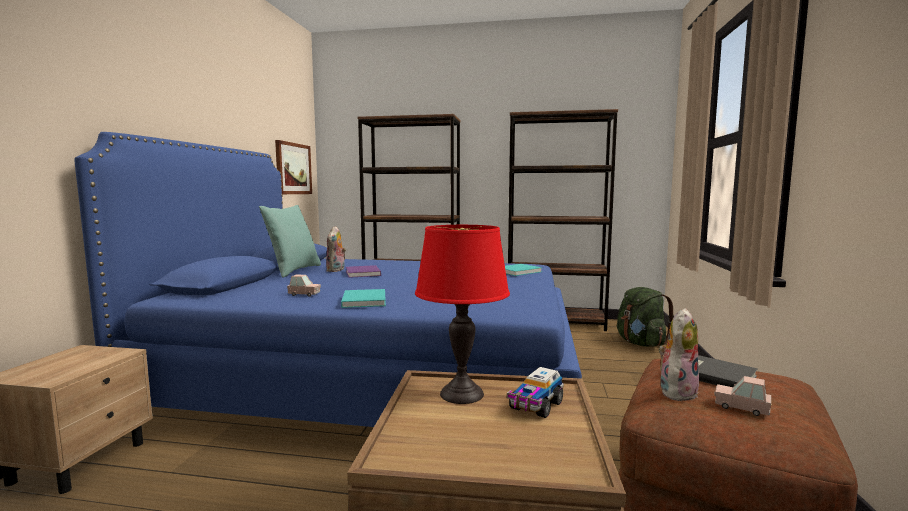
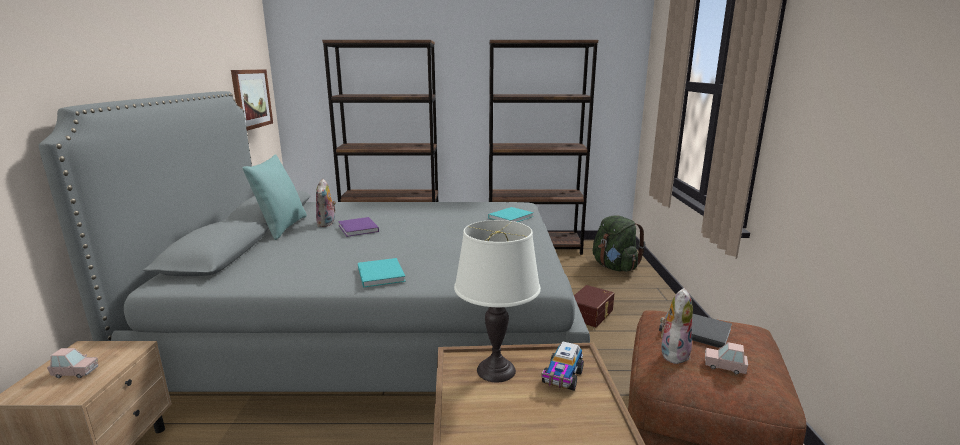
camera: 10 degrees left, 10 degrees up
(304, 294) = (314, 268): pink toy car -> pink toy car (75, 372)
(376, 380) = (379, 330): blue bed -> grey bed
(461, 394) = (495, 370): red table lamp -> white table lamp
(606, 382) = (591, 314): none -> brown storage box

